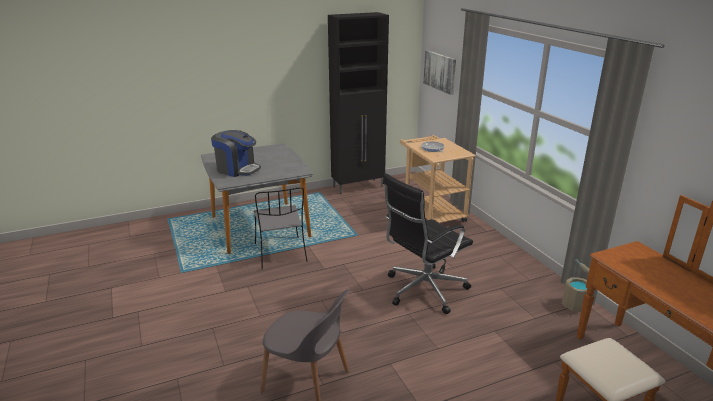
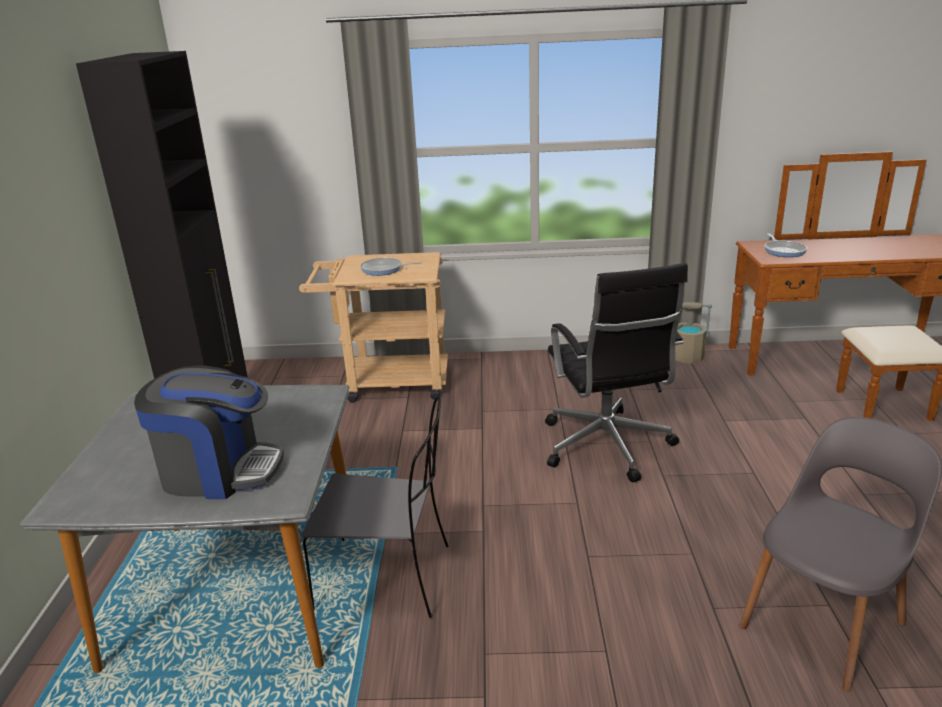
camera: 65 degrees left, 0 degrees up
(237, 169) = (219, 471): coffee machine -> coffee machine turned 45 degrees clockwise
(440, 71) = (265, 152): picture -> none
(638, 261) = (783, 251): none -> frying pan

